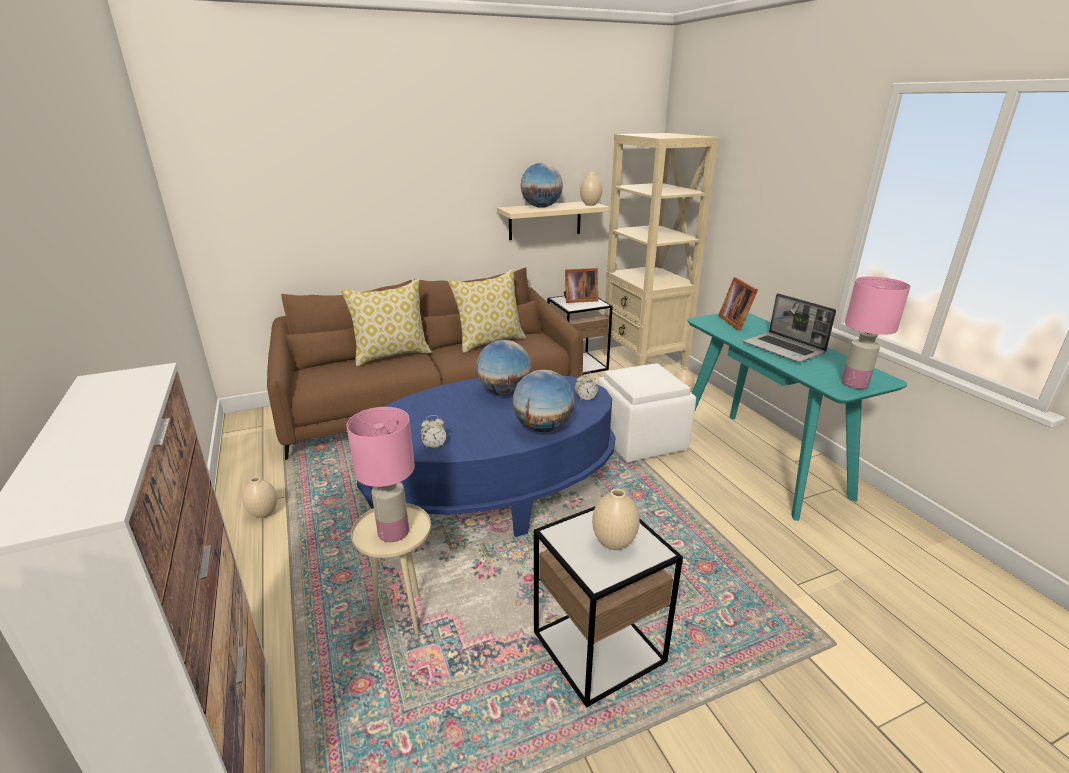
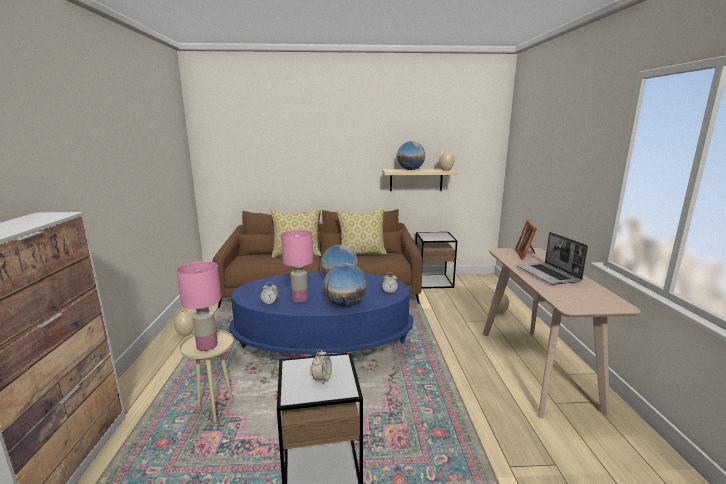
camera: 20 degrees right, 10 degrees down
(579, 300) = (436, 235): picture frame -> none
(613, 543) = (322, 378): beige vase -> alarm clock
(640, 441) = (446, 336): white ottoman -> none
(643, 363) = (483, 287): beige bookcase -> none
(760, 460) = (536, 367): turquoise console table -> beige console table
(853, 384) = (587, 304): pink table lamp -> pink table lamp (299, 299)

